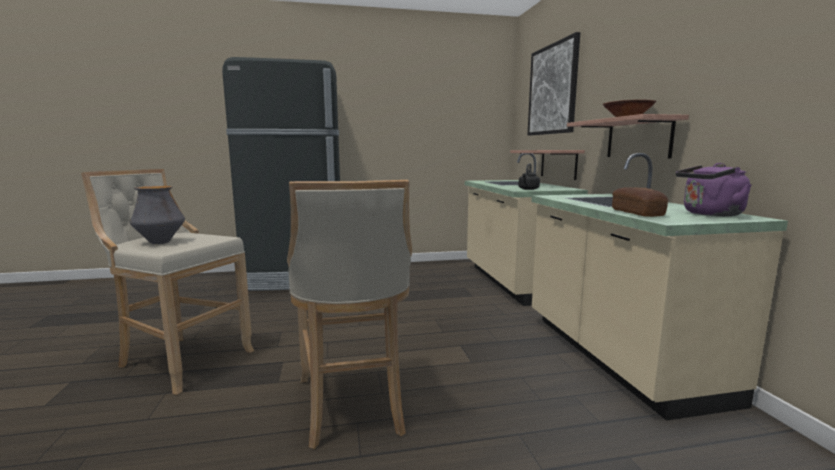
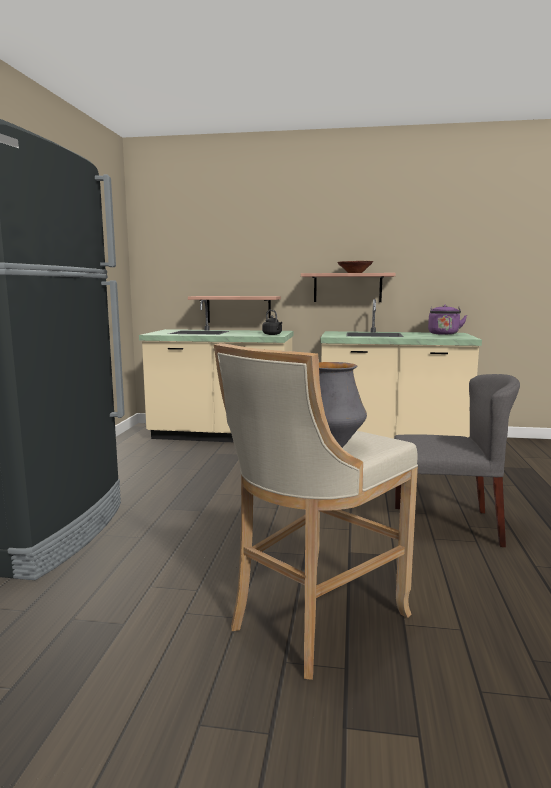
camera: 70 degrees left, 0 degrees up
(354, 407) = (446, 525): beige stool -> grey chair
(552, 89) = (217, 235): picture -> none
(637, 213) = (437, 337): bread -> none

